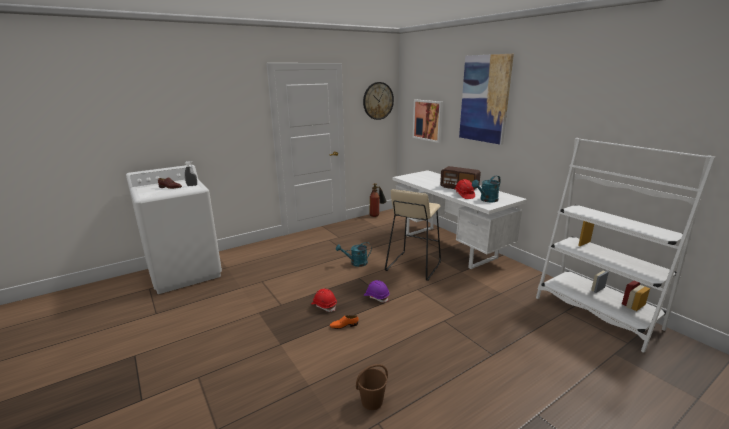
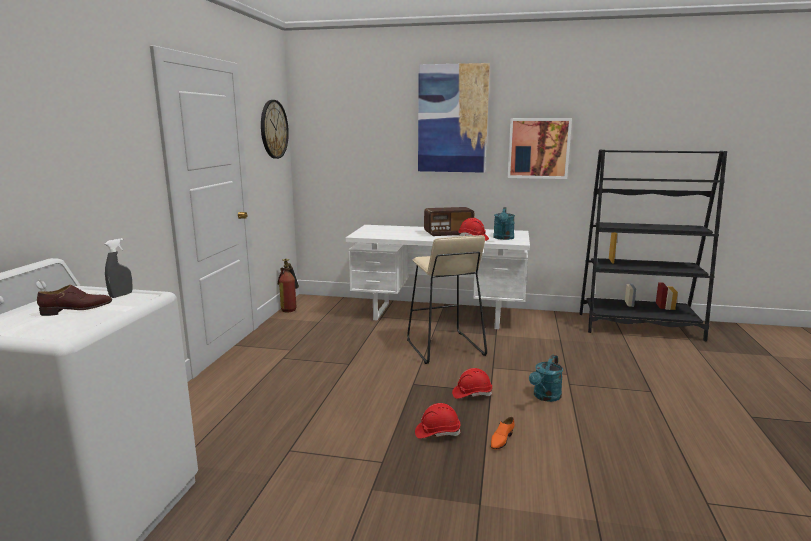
camera: 45 degrees left, 5 degrees down
(356, 263) = (376, 370): turquoise watering can -> turquoise watering can (545, 397)
(371, 401) = (667, 490): brown bucket -> none
(376, 297) = (472, 394): purple hard hat -> red hard hat
(428, 120) = (355, 154): picture -> picture (538, 148)
(596, 313) = (639, 327): white bookcase -> black bookcase

